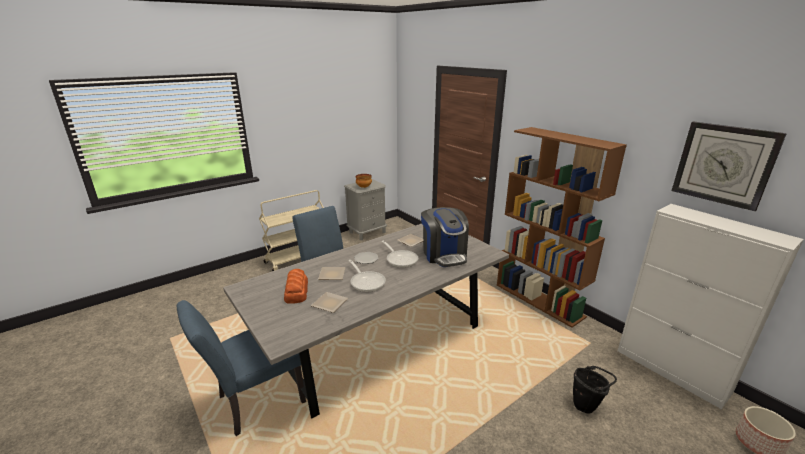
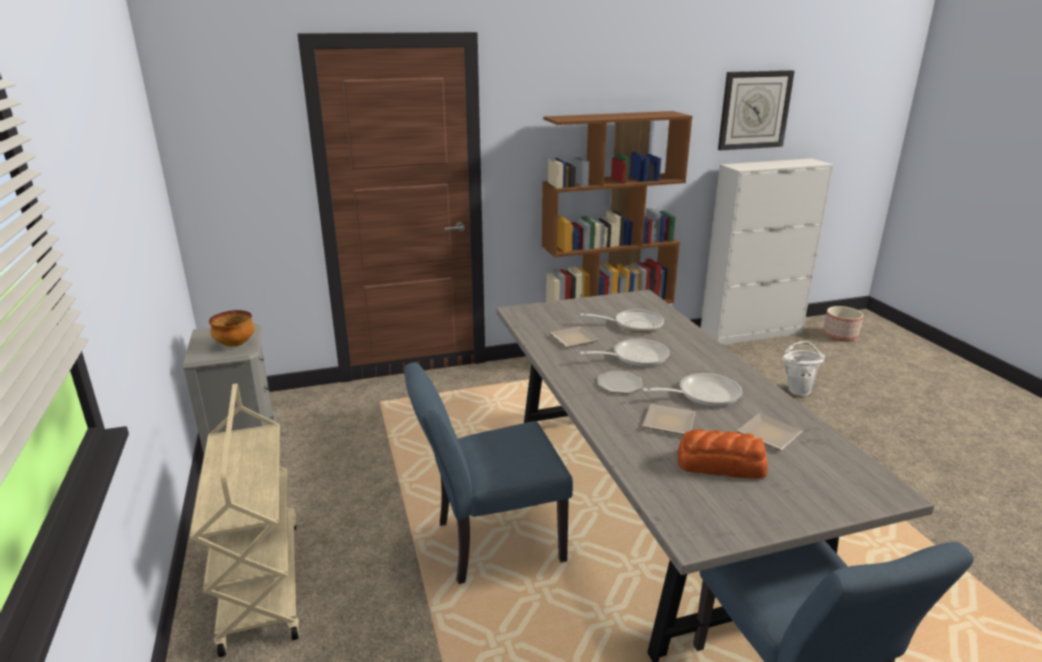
camera: 70 degrees left, 0 degrees up
(444, 254) = (633, 325): coffee machine -> frying pan
(587, 405) = (797, 389): black bucket -> white bucket

